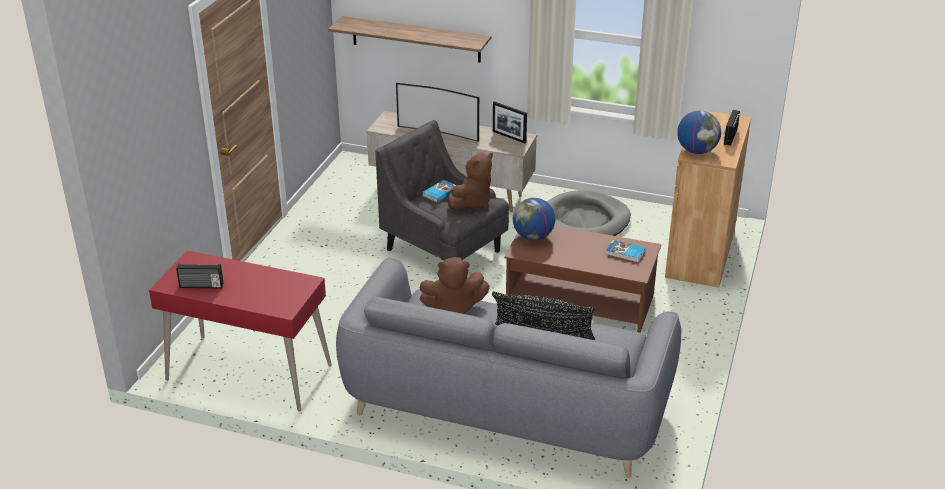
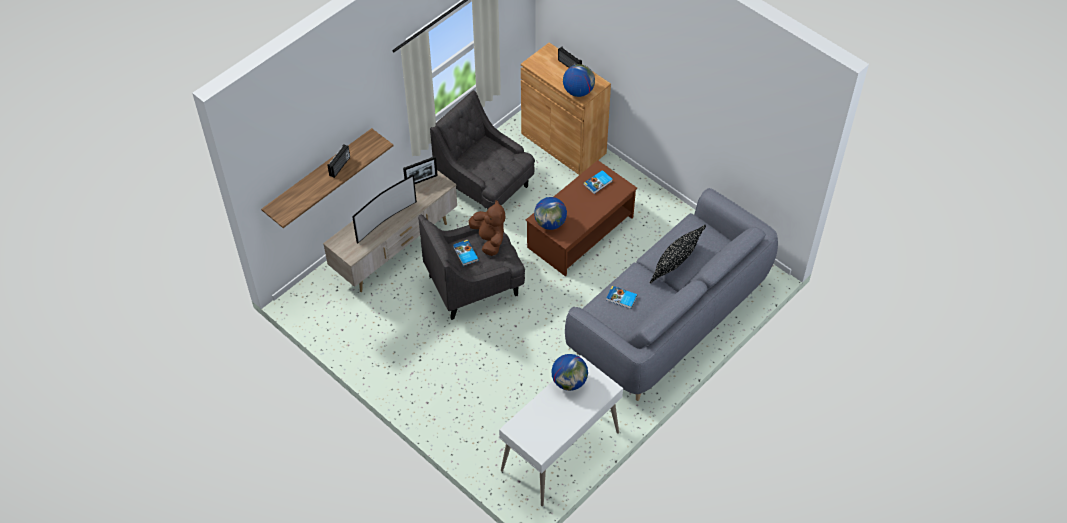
camera: 65 degrees left, 20 degrees up
(201, 286) = (554, 431): radio -> radio (340, 166)
(248, 373) = (560, 452): red desk -> white desk
(279, 279) = (569, 381): none -> globe
(453, 308) = (621, 298): brown plush toy -> book
(584, 221) = (485, 187): grey dog bed -> grey armchair

